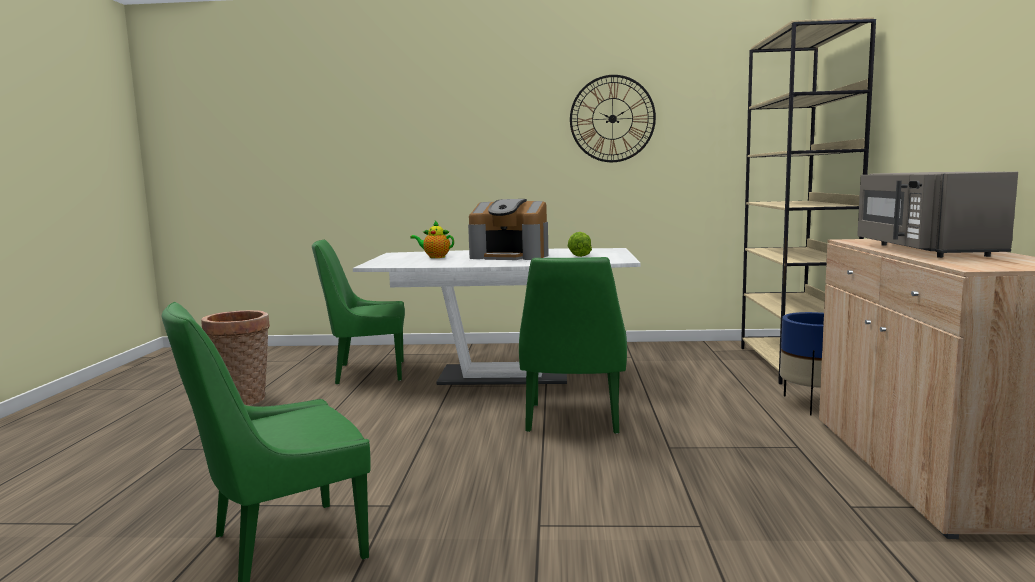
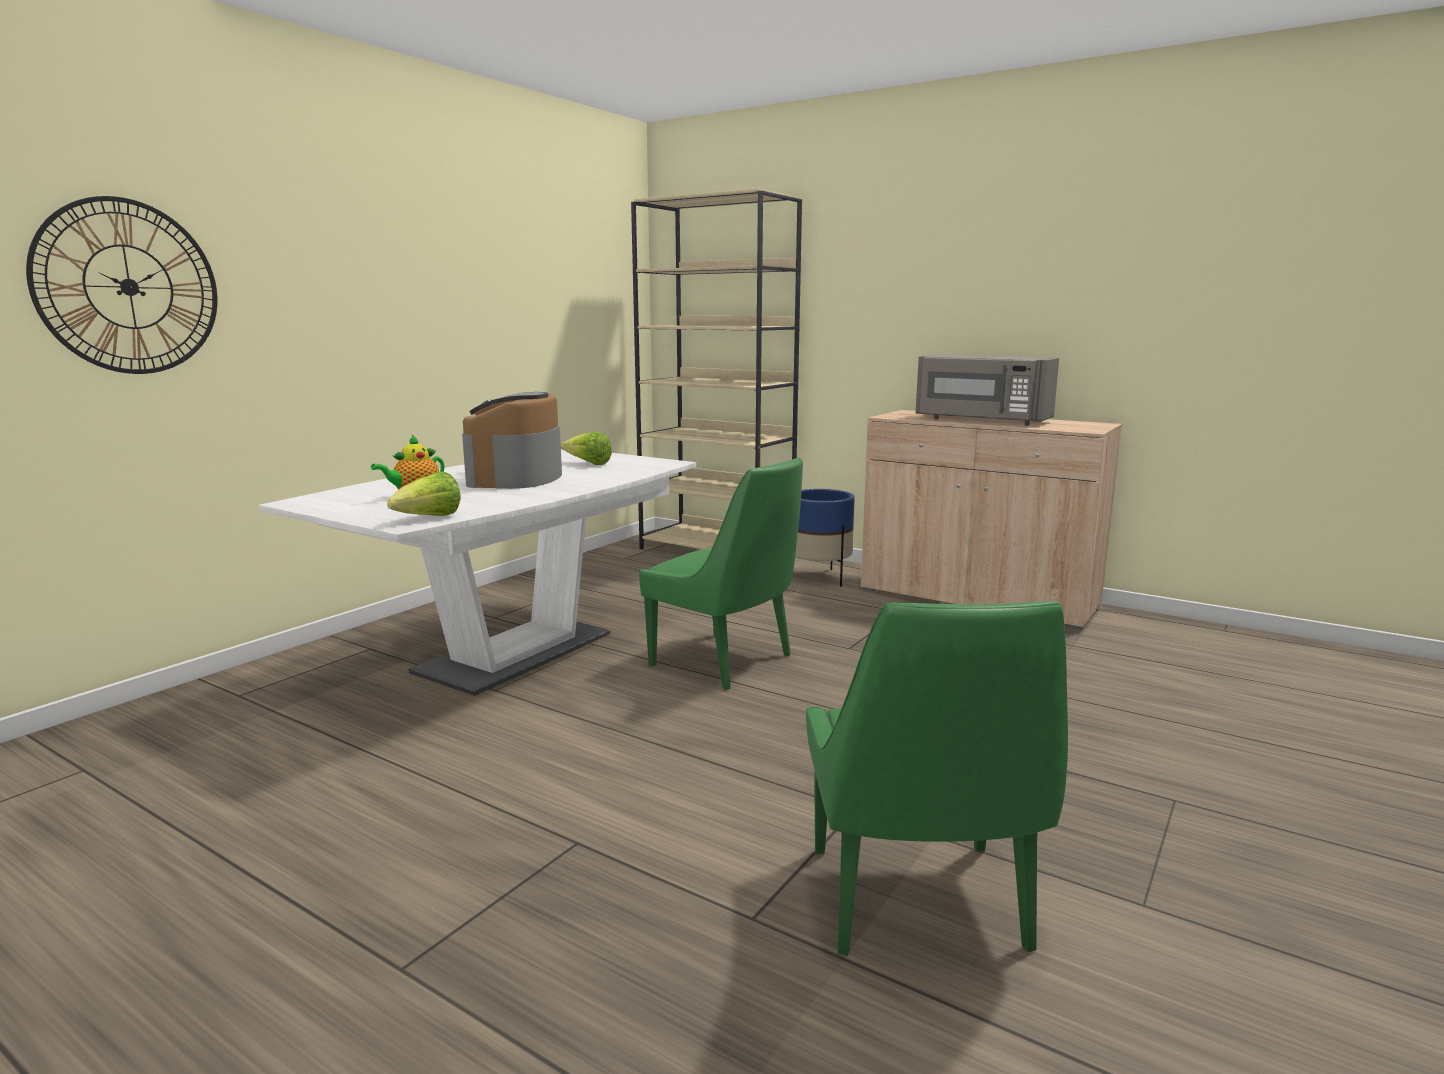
camera: 60 degrees left, 5 degrees up
(243, 401) = (225, 865): basket -> none
(367, 372) = (305, 728): green chair -> none
(389, 265) = (429, 518): none -> lettuce
(510, 256) = (516, 477): coffee machine -> coffee machine turned 135 degrees clockwise
(612, 119) = (486, 270): wall clock -> wall clock (129, 287)

